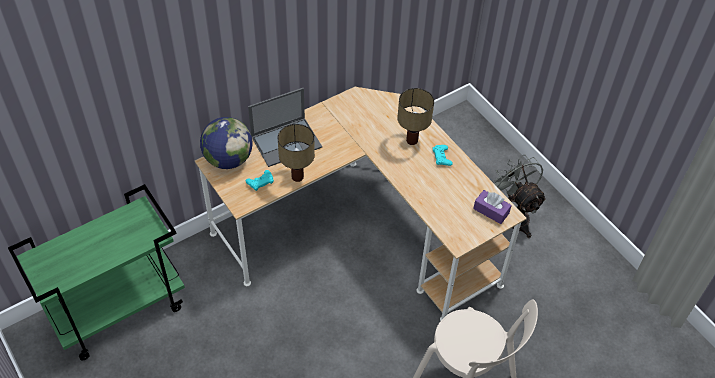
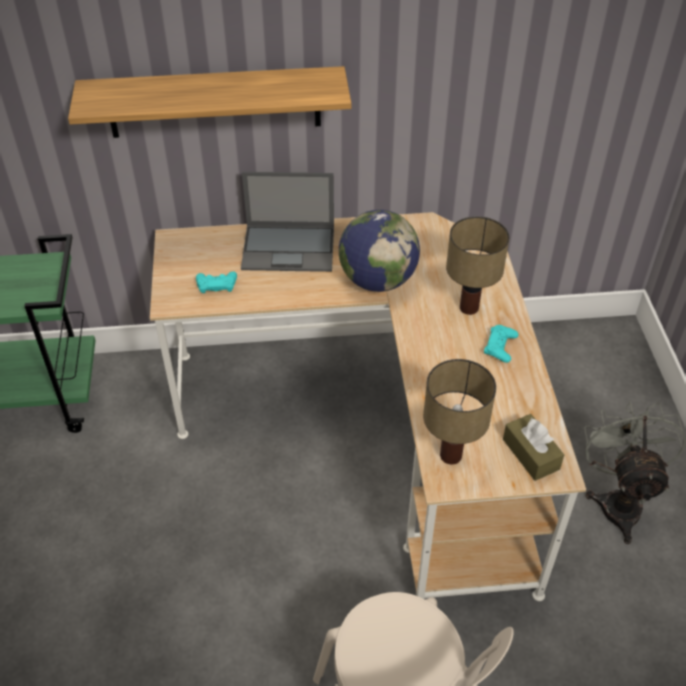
camera: 30 degrees right, 5 degrees down
(227, 71) = (214, 102): none -> shelf
(228, 159) = (197, 243): globe -> globe (377, 280)
(298, 177) = (271, 297): table lamp -> table lamp (452, 456)
(491, 211) = (530, 454): purple tissue box -> brown tissue box

